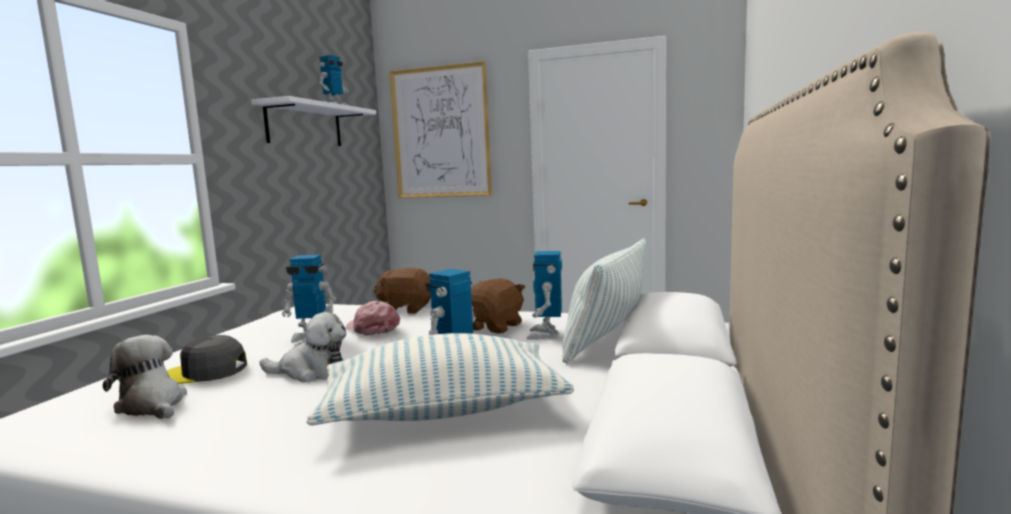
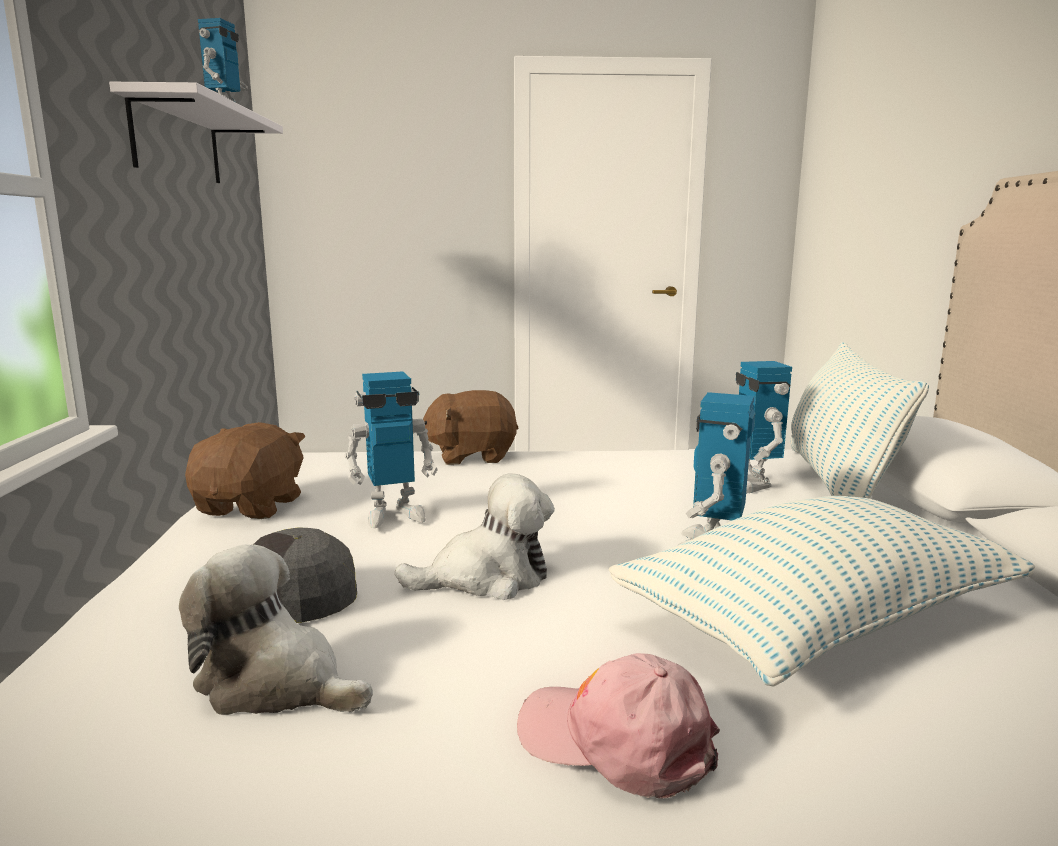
camera: 20 degrees left, 5 degrees up
(372, 328) = (478, 492): pink cap -> pink cap (616, 741)
(441, 132) = (368, 173): picture -> none
(494, 327) = (657, 477): brown plush toy -> brown plush toy (252, 506)

